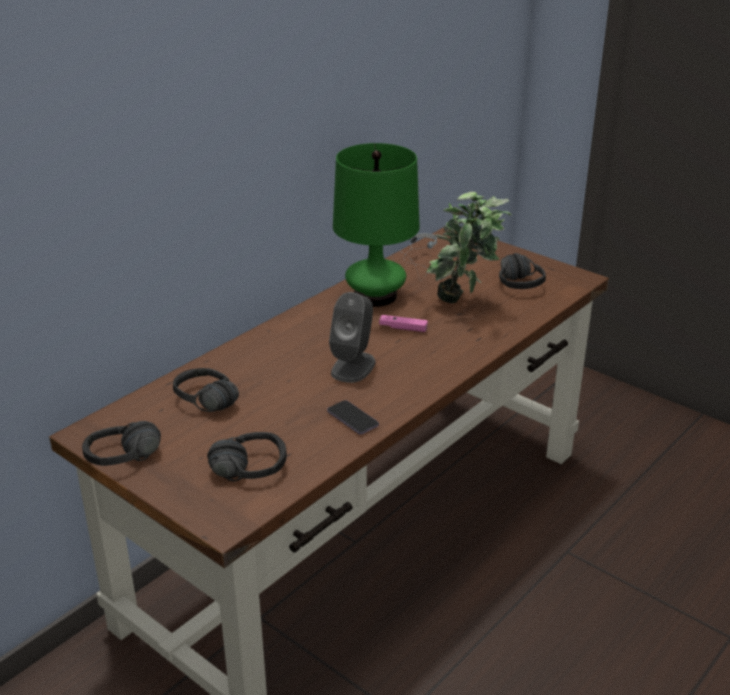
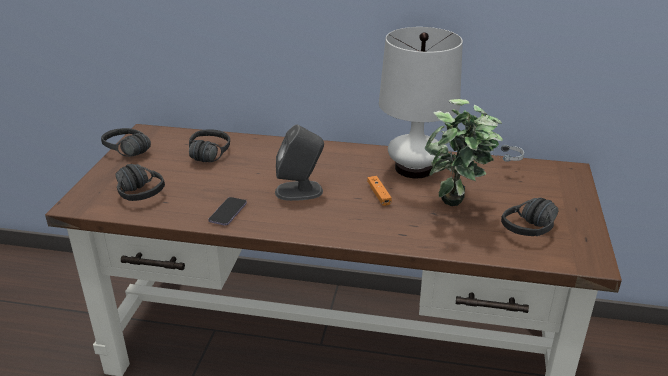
camera: 60 degrees right, 0 degrees up
(375, 296) = (414, 168): green table lamp -> white table lamp
(403, 328) = (379, 194): pink game controller -> orange game controller

